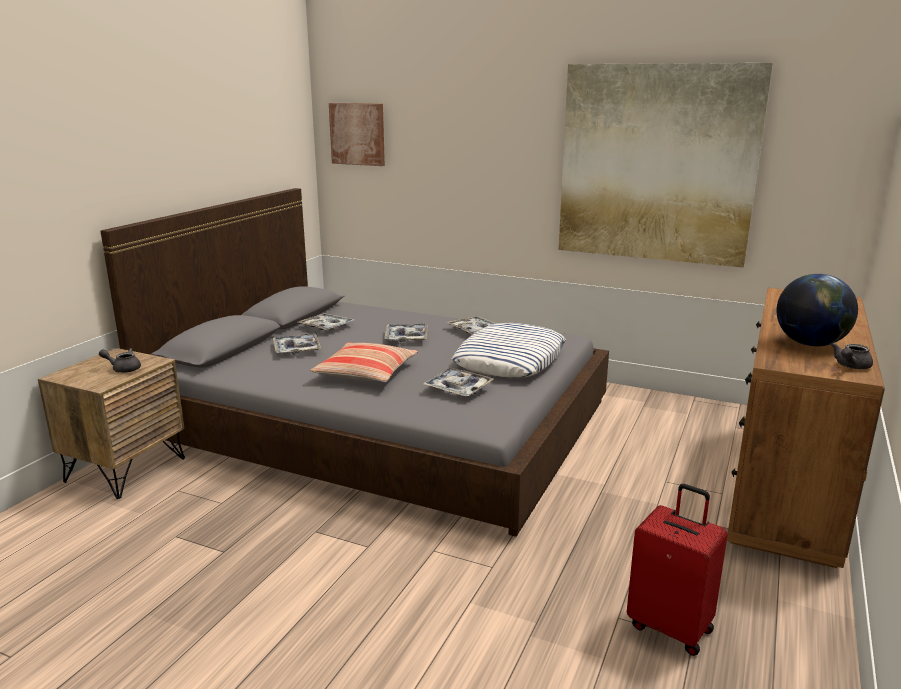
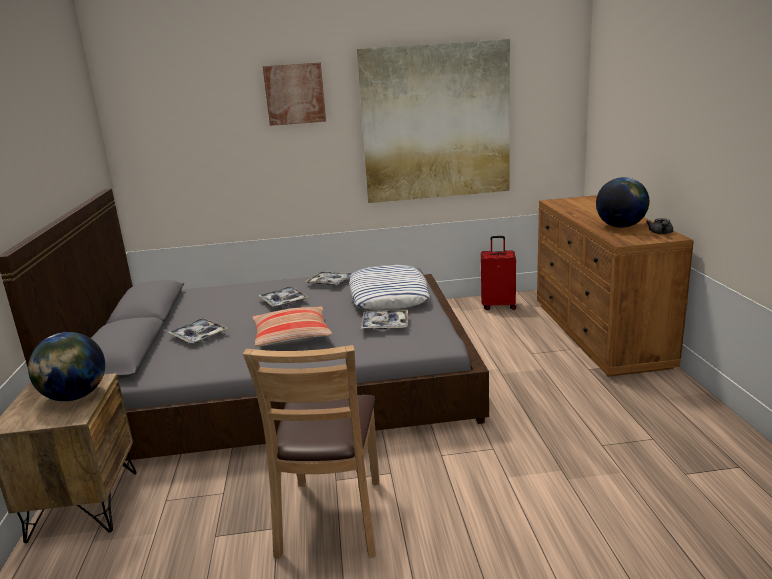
camera: 30 degrees left, 0 degrees up
(123, 369) = (75, 396): grey teapot -> globe
(271, 564) = (332, 518): none -> brown chair
(326, 327) = (198, 312): tray -> none
(358, 134) = (155, 128): picture -> picture (295, 94)
(671, 627) = (634, 437): red suitcase -> red suitcase (498, 305)

